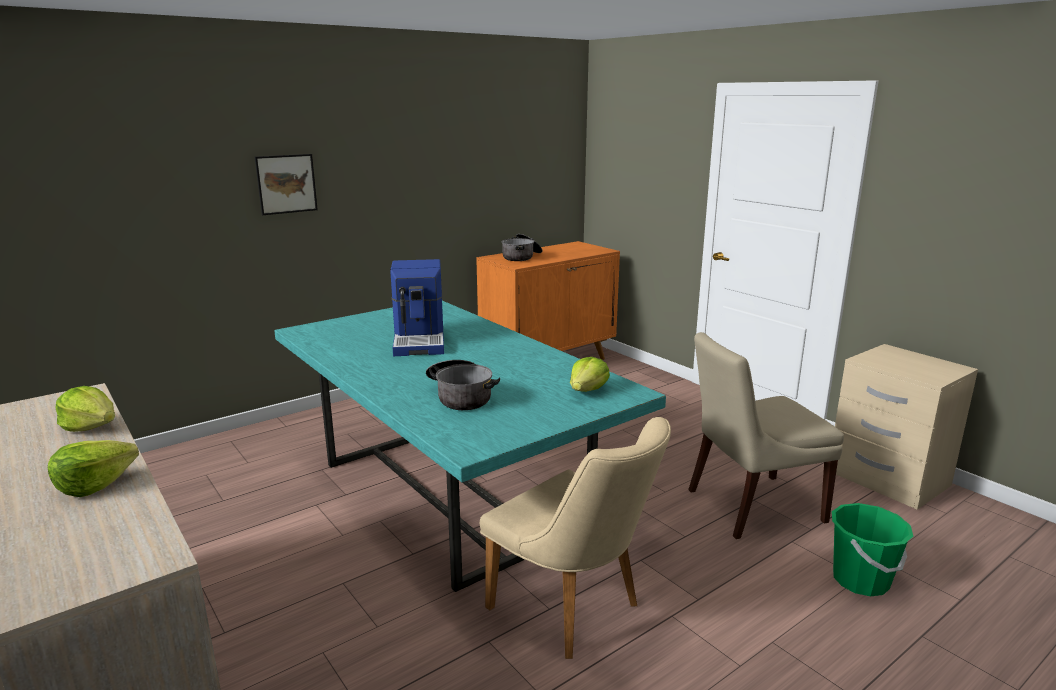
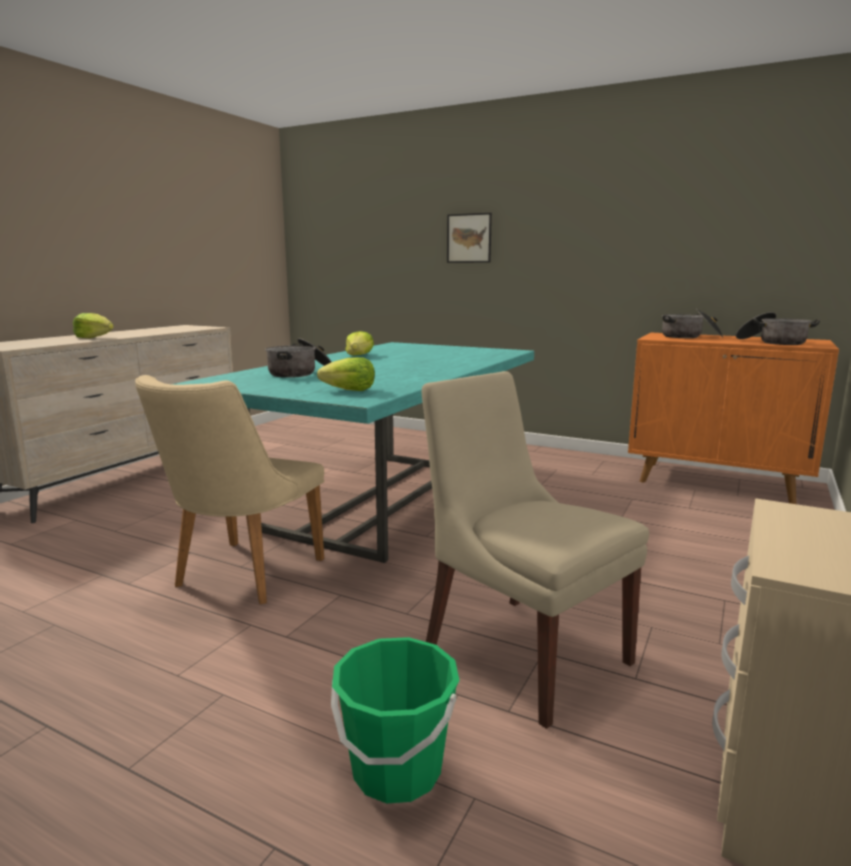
camera: 65 degrees right, 5 degrees down
(91, 426) = (167, 331): lettuce -> lettuce (359, 355)
(420, 340) = (414, 357): coffee machine -> none
(576, 252) = (772, 342): none -> cooking pot

